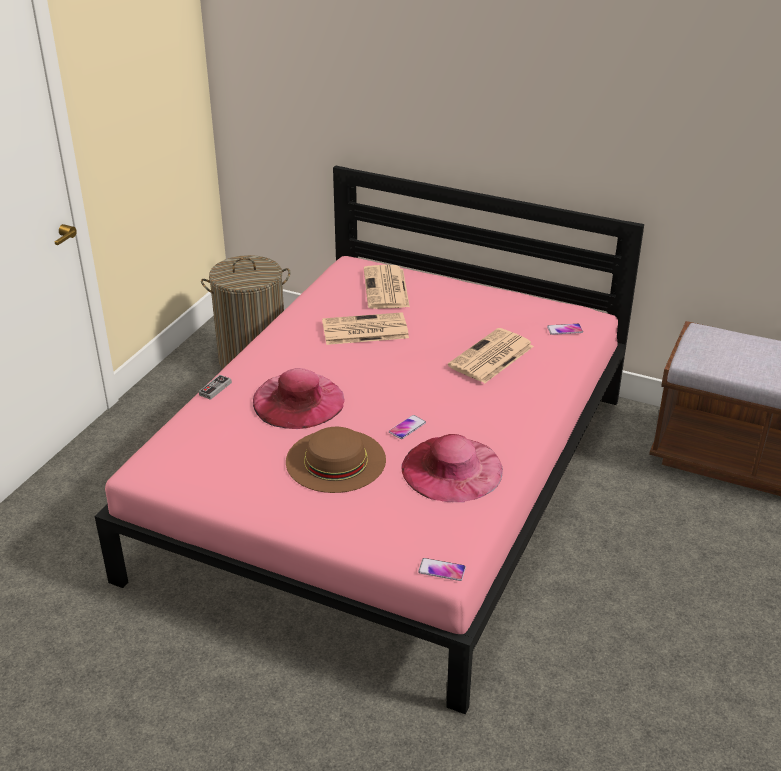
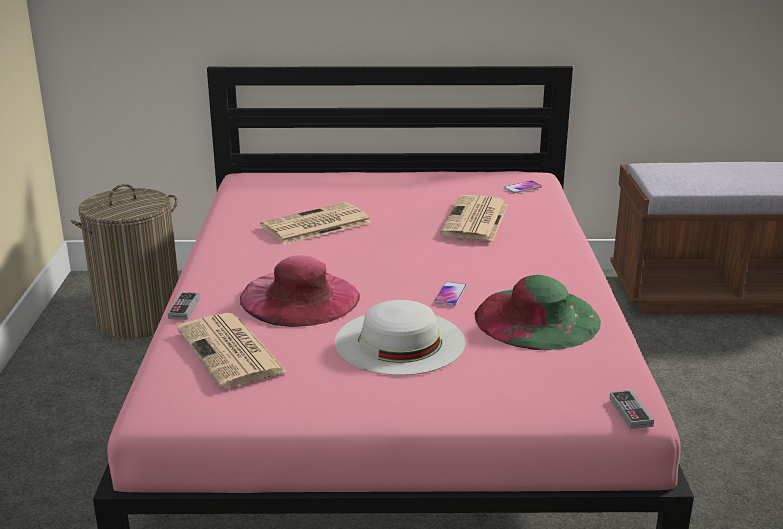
camera: 25 degrees left, 10 degrees down
(336, 460) = (400, 341): brown hat -> white hat
(386, 289) = (306, 189): newspaper -> newspaper (232, 352)
(442, 570) = (630, 412): phone -> game controller
(452, 469) = (537, 318): pink hat -> green hat

